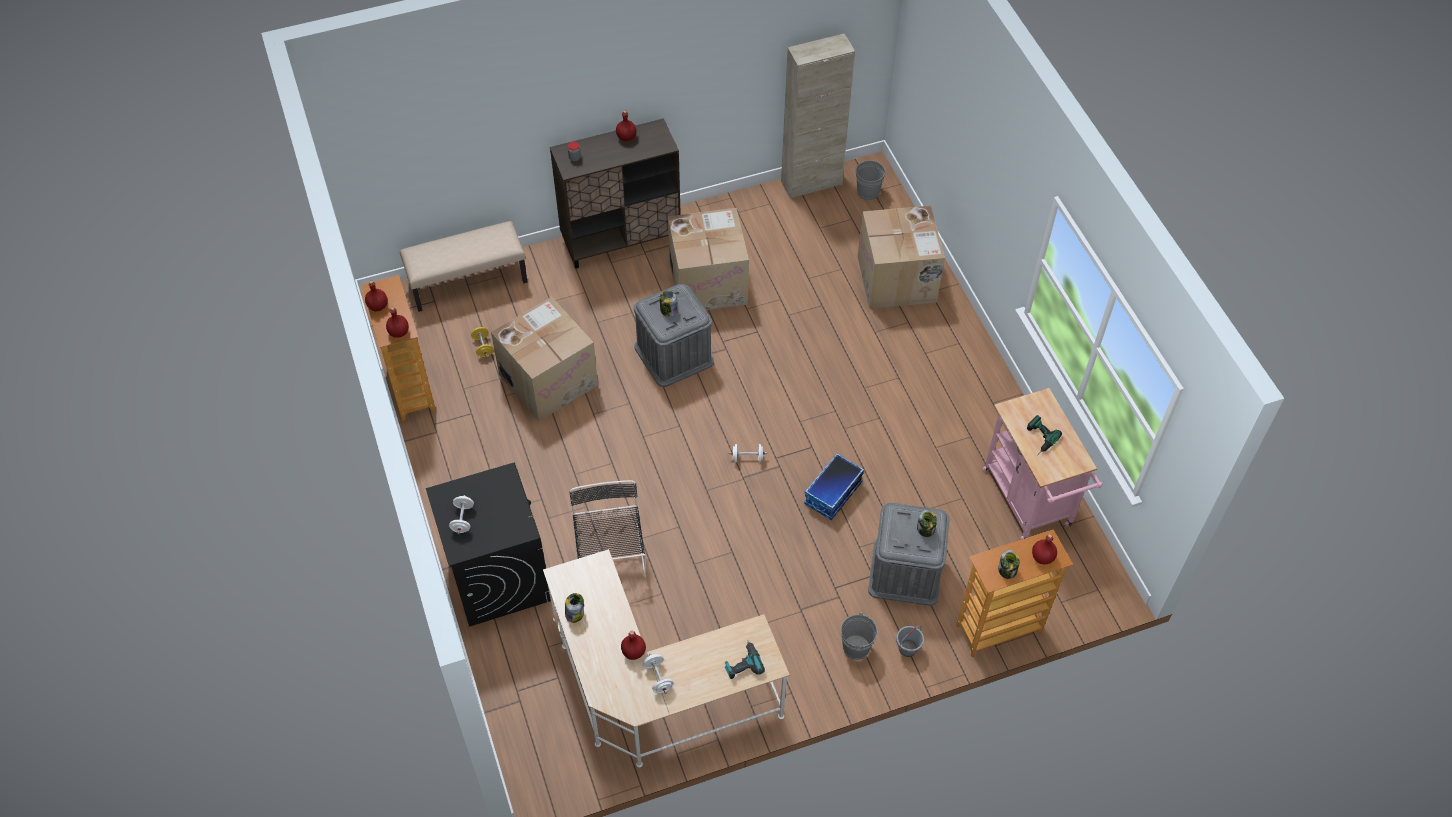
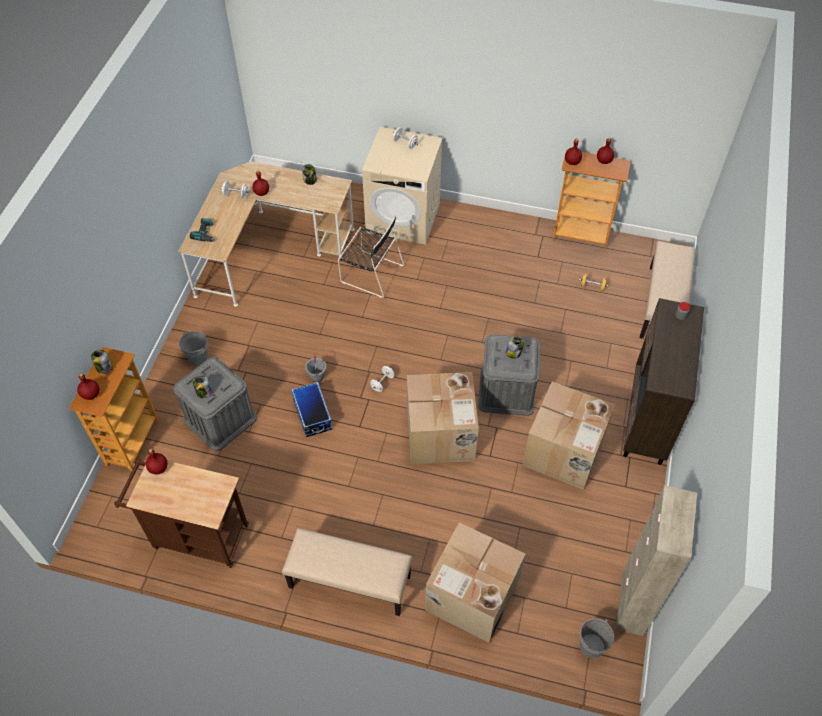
camera: 125 degrees right, 0 degrees up
(498, 575) = (403, 218): black washing machine -> beige washing machine
(548, 379) = (537, 308): cardboard box -> cardboard box (441, 435)
(626, 137) = (685, 361): red bottle -> red bottle (159, 468)
(907, 649) = (171, 384): grey bucket -> grey bucket (317, 376)
(962, 364) = (349, 582): none -> beige bench
(1030, 502) = (196, 535): pink cart -> brown cart
(1038, 439) = (184, 484): power drill -> none

